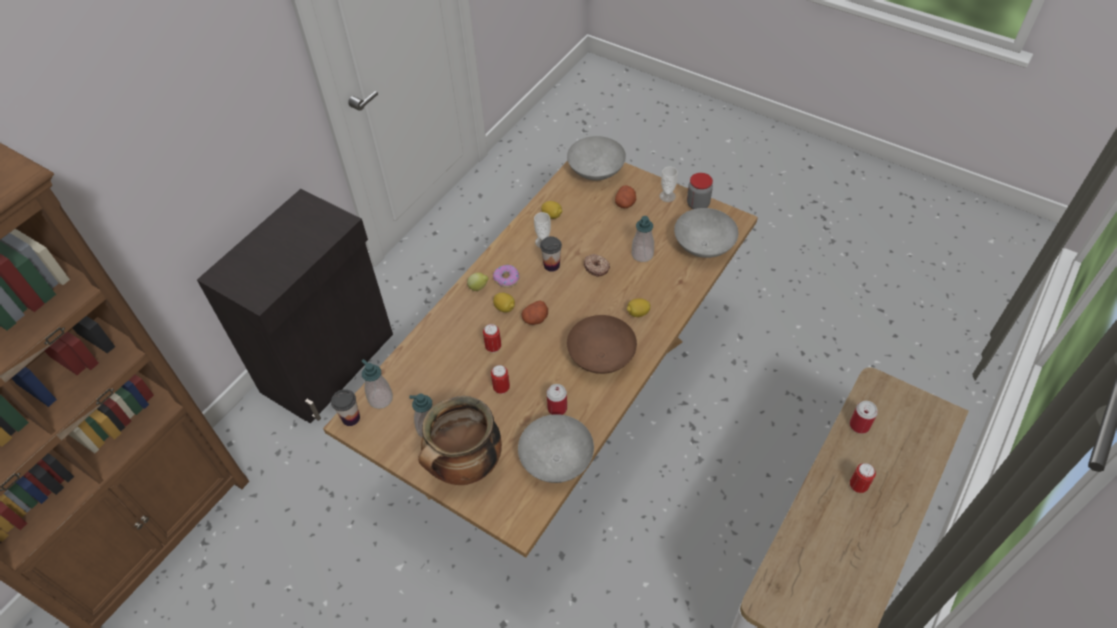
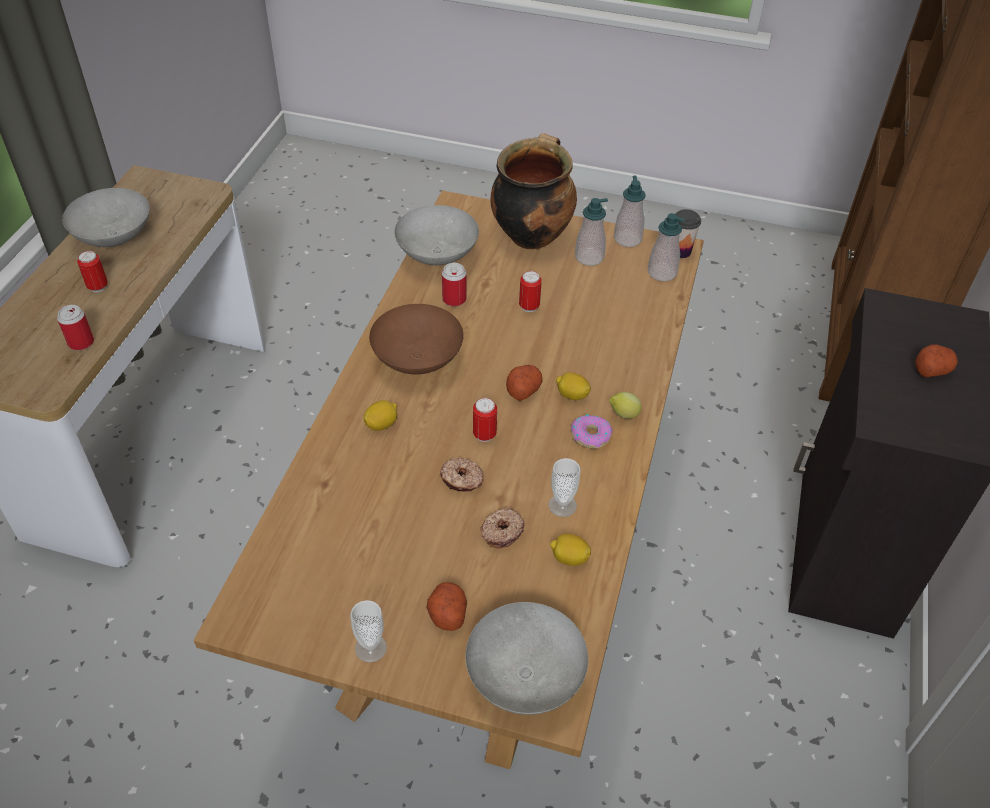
camera: 160 degrees right, 5 degrees down
(277, 247) = (931, 369): none -> potato
(493, 347) = (562, 346): can -> can (484, 434)
(551, 265) = (532, 469): cup -> none
(583, 235) = (501, 532): none -> donut
(642, 254) = (394, 517): soap dispenser -> soap dispenser (627, 239)
(698, 204) = (309, 642): jar -> none
(704, 246) = (291, 554): grey bowl -> grey bowl (113, 239)

